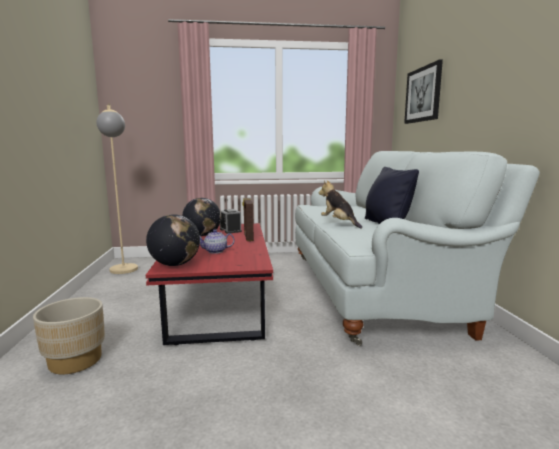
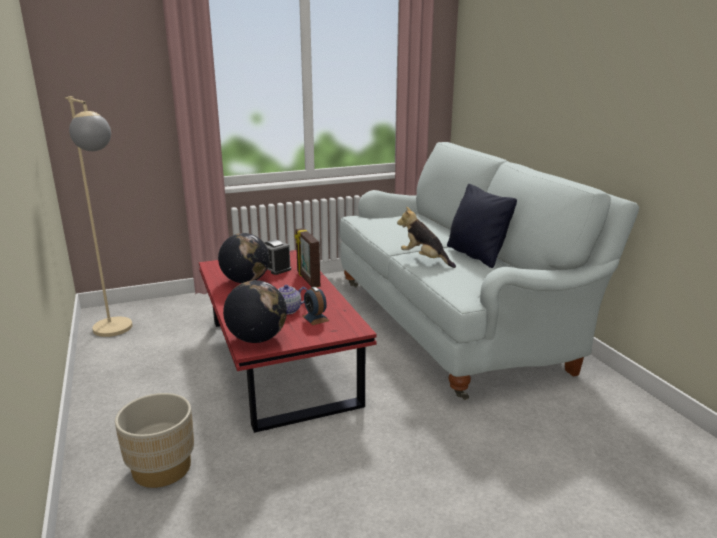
camera: 15 degrees left, 10 degrees up
(232, 257) = (315, 318): none -> alarm clock
(423, 94) = (499, 74): picture -> none

